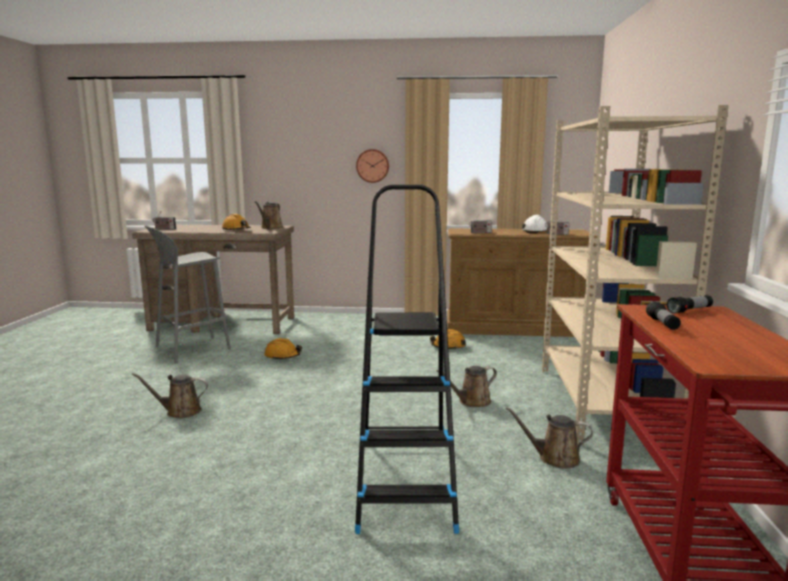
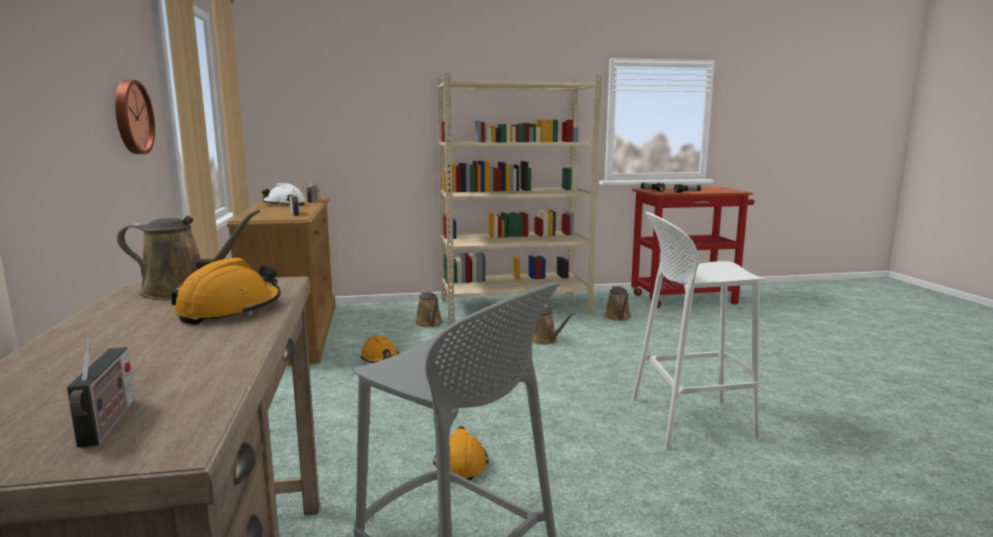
camera: 105 degrees left, 0 degrees up
(180, 411) = (730, 486): brown watering can -> brown watering can (429, 323)
(262, 423) = (689, 420): none -> white stool
(405, 480) = (702, 350): black step ladder -> none

